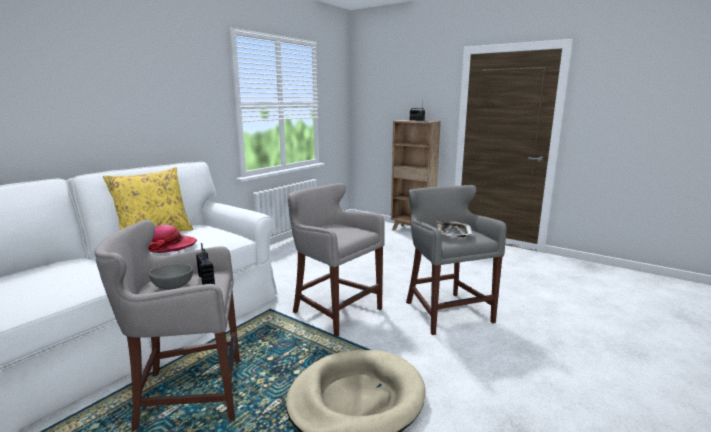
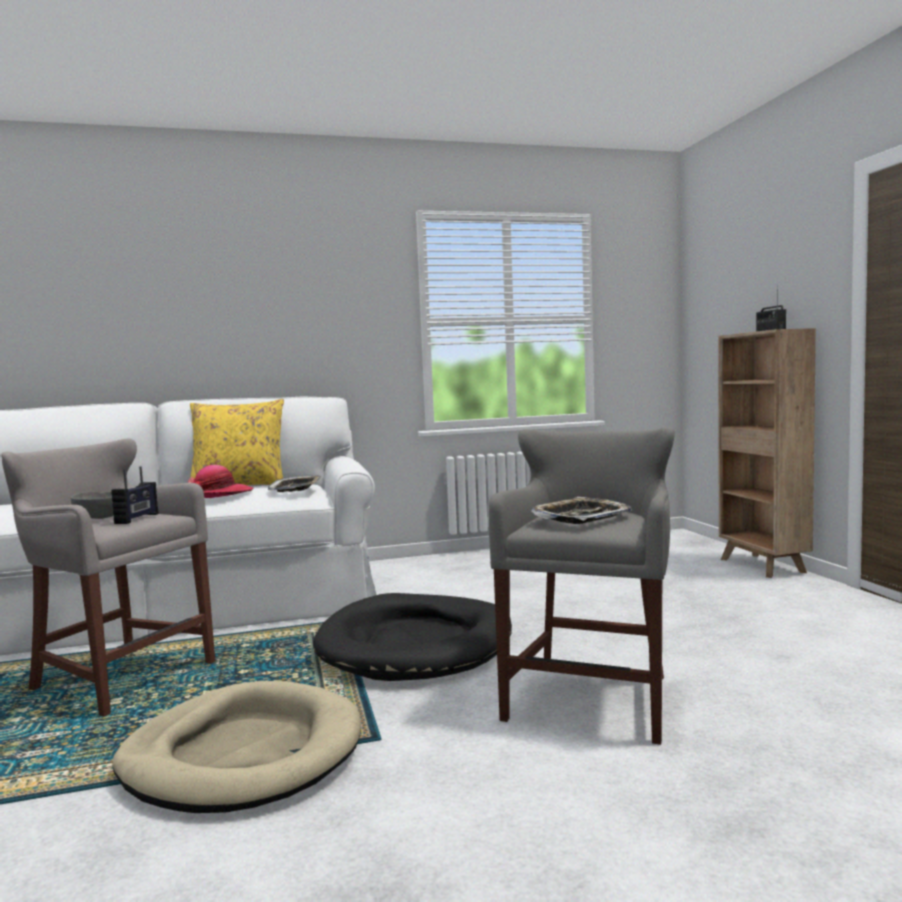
camera: 40 degrees right, 10 degrees down
(217, 232) = (296, 488): none -> tray
(334, 310) = (416, 644): grey stool -> black dog bed

